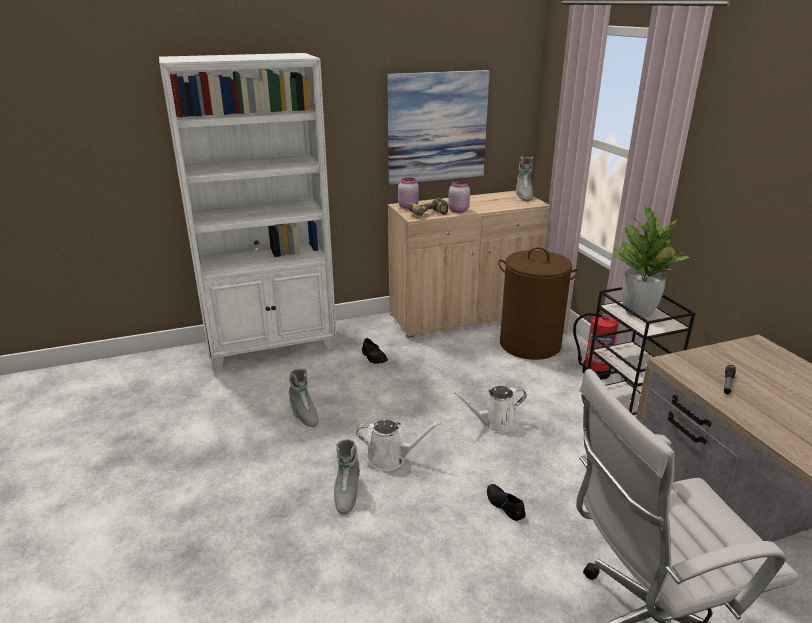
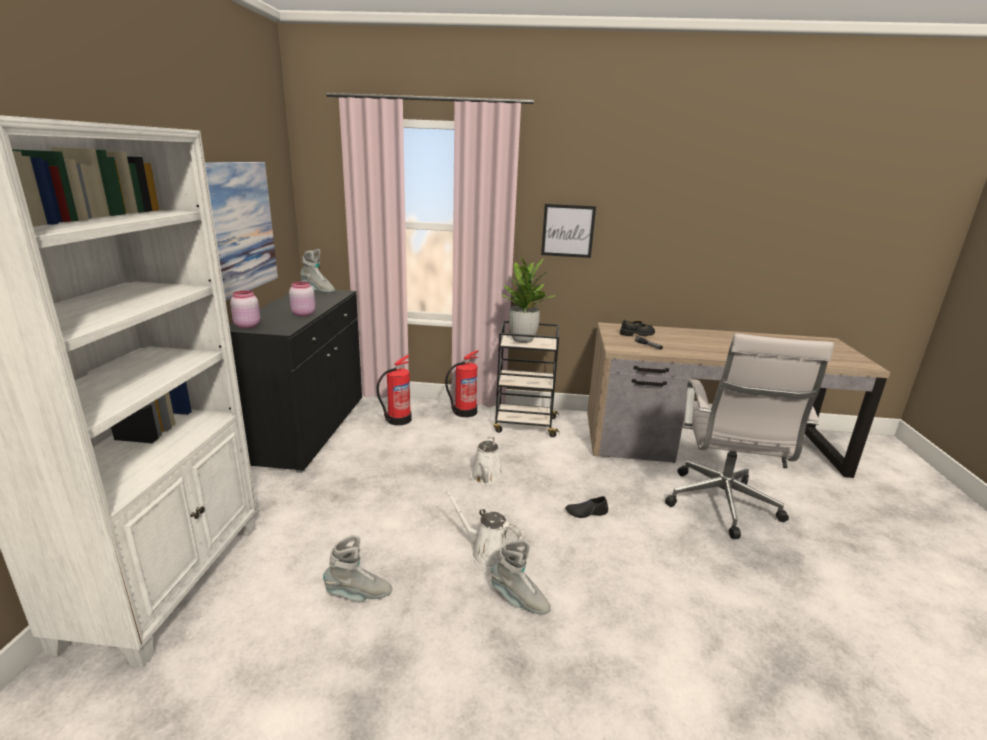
camera: 65 degrees left, 5 degrees down
(373, 357) = (308, 506): black shoe -> black shoe (637, 334)
(390, 458) = (487, 552): white watering can -> white watering can turned 90 degrees counterclockwise
(429, 215) = (292, 325): power drill -> none
(464, 315) = (308, 429): beige cabinet -> black cabinet
(530, 344) = (398, 420): brown laundry basket -> fire extinguisher
(754, 190) = (568, 231): none -> picture

